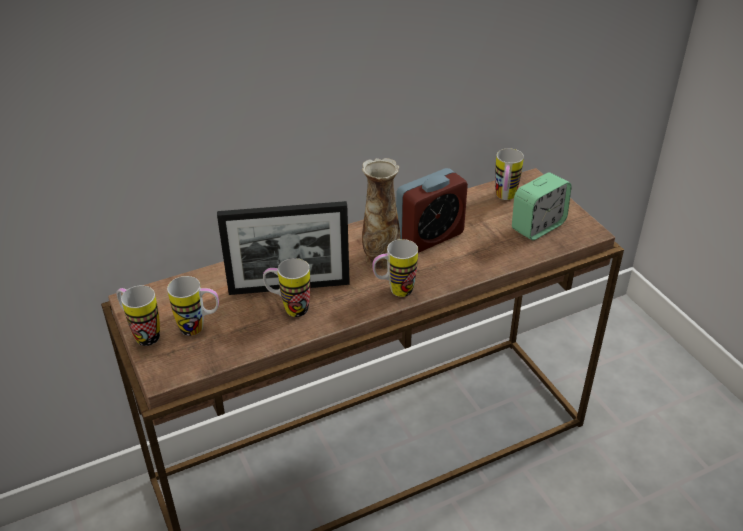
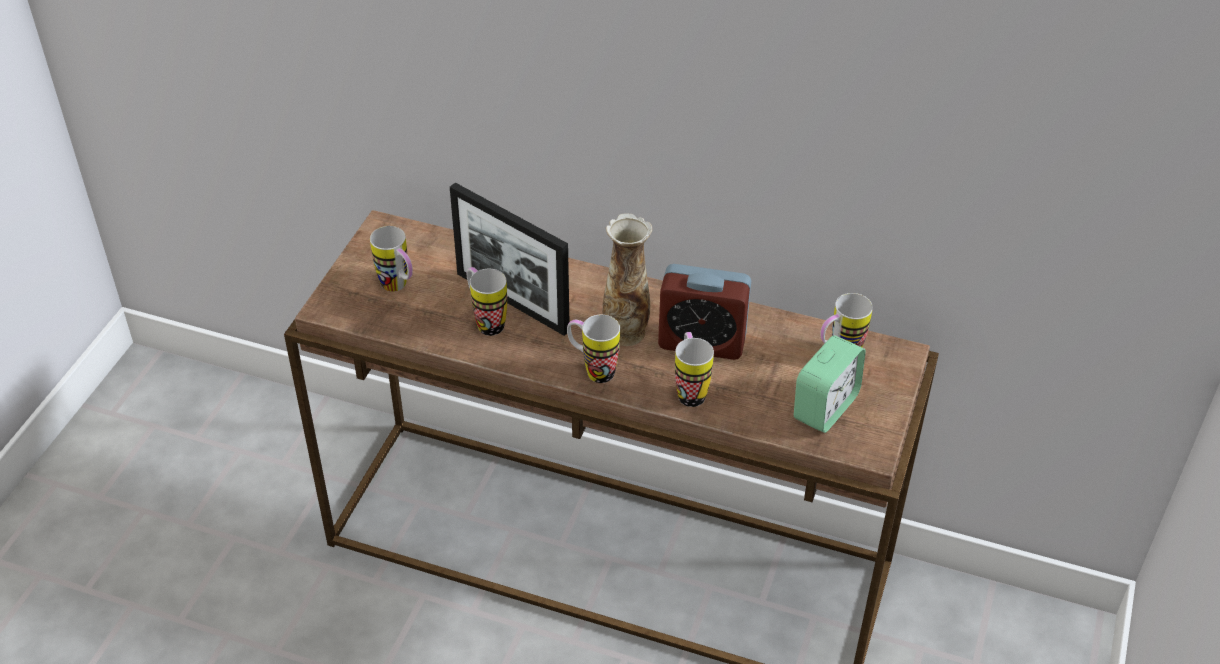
camera: 45 degrees right, 5 degrees up
(142, 334) = (353, 262): mug -> mug (689, 390)
(538, 226) = (825, 407): alarm clock -> alarm clock turned 60 degrees counterclockwise

